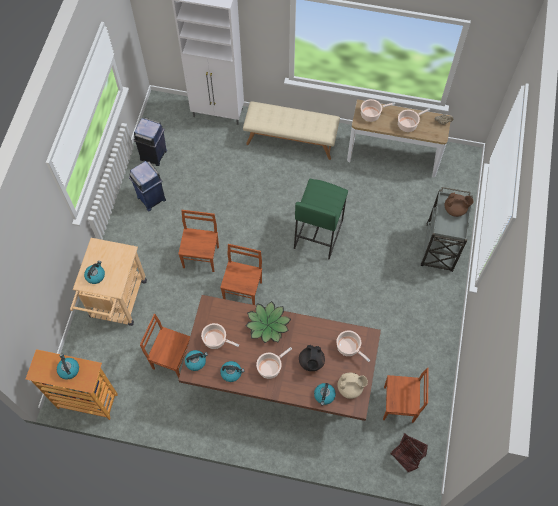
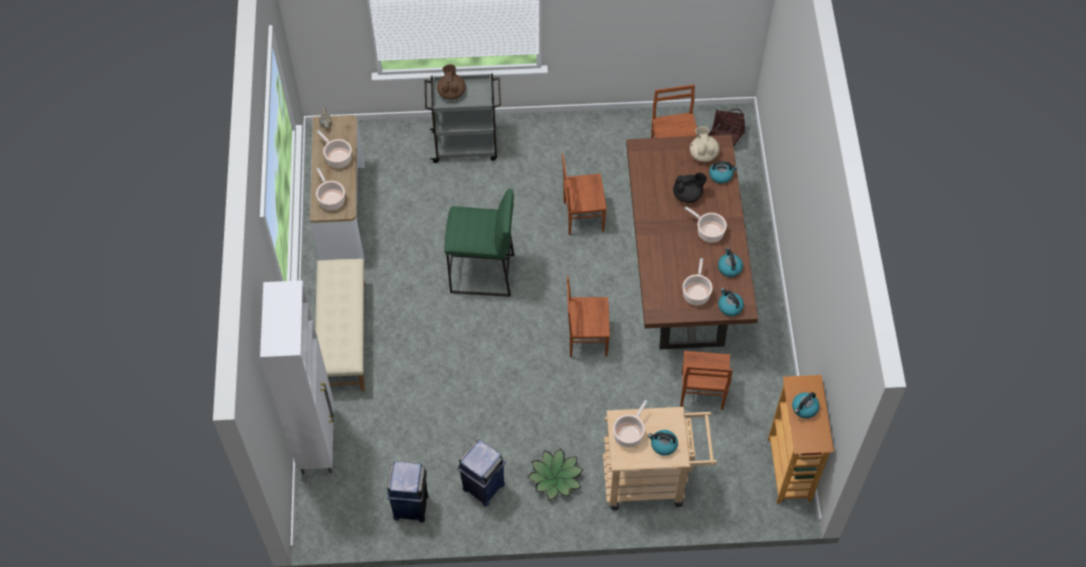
camera: 105 degrees left, 5 degrees down
(201, 257) = (554, 398): brown chair -> brown chair (582, 216)
(267, 325) = (659, 246): potted plant -> potted plant (555, 478)
(349, 347) = (658, 163): cooking pot -> cooking pot (629, 434)

